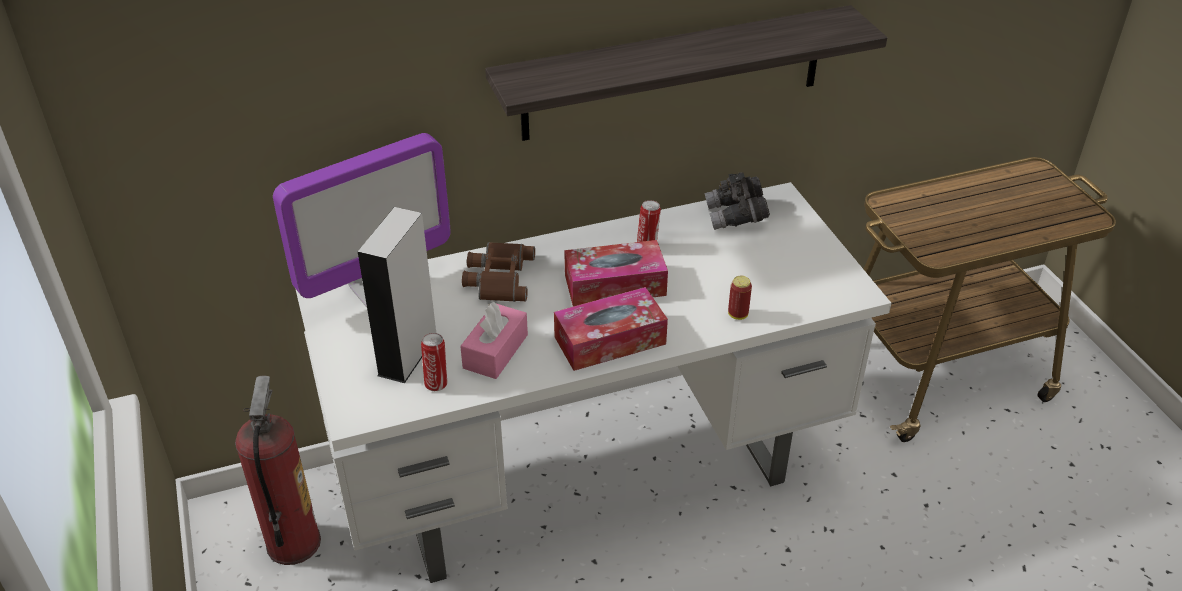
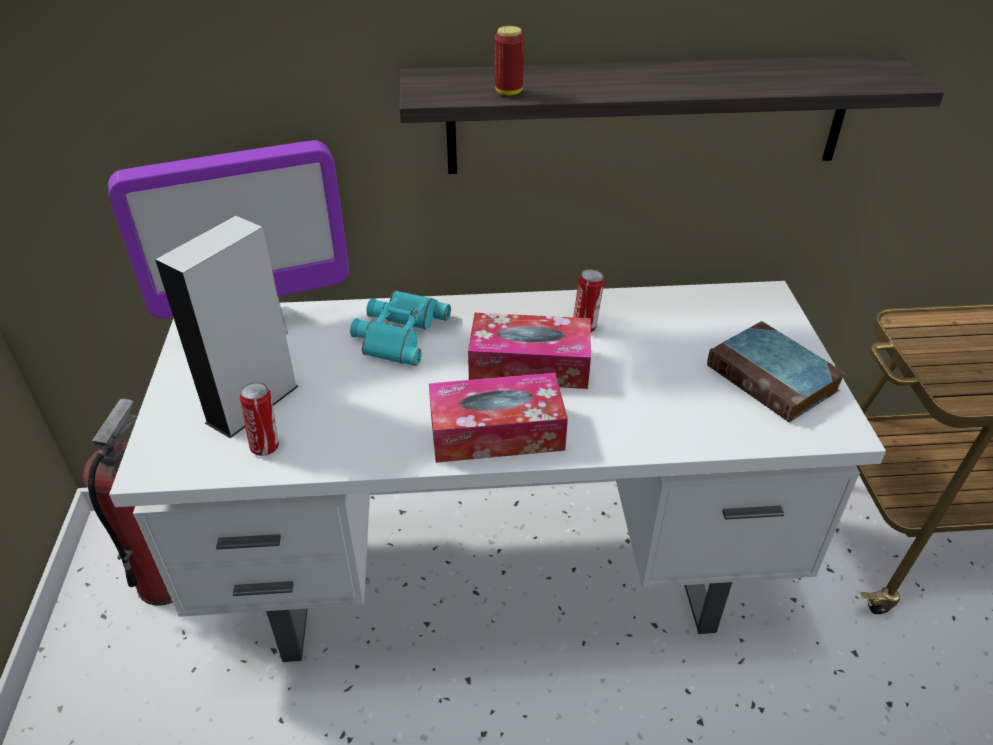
camera: 15 degrees right, 0 degrees up
(495, 351) = (353, 420): pink tissue box -> none
(498, 277) = (398, 333): brown binoculars -> turquoise binoculars
(736, 217) = (705, 310): grey binoculars -> none
(738, 314) = (671, 429): can -> can (508, 92)
(802, 263) = (774, 379): none -> book

